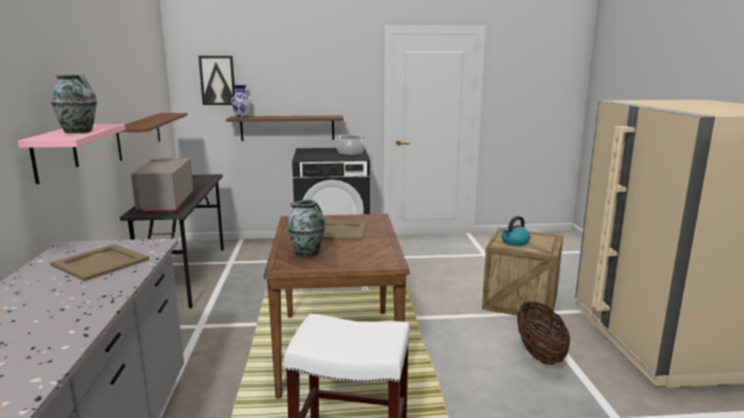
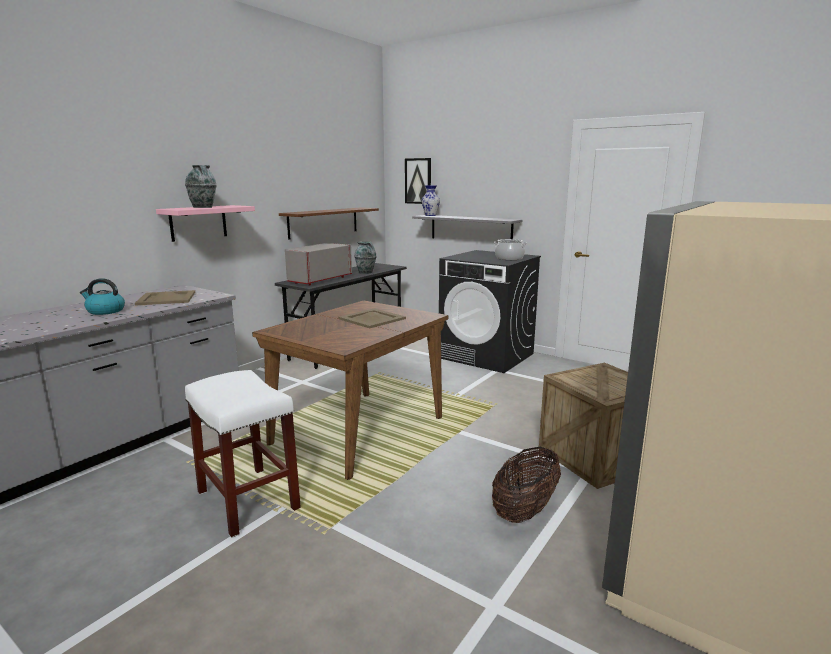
camera: 40 degrees right, 0 degrees up
(287, 128) = (470, 229): brown shelf -> grey shelf
(307, 253) = (310, 327): vase -> vase (366, 272)
(514, 242) = (588, 379): kettle -> kettle (105, 311)

